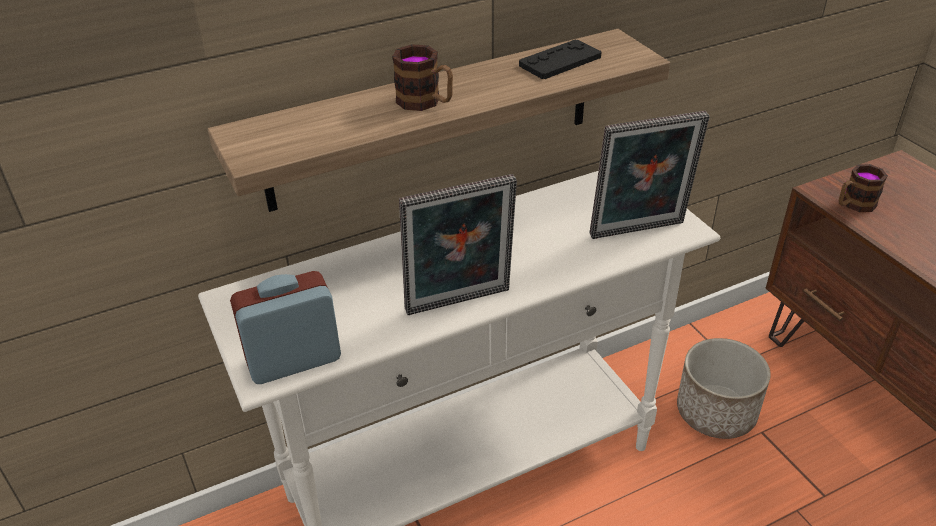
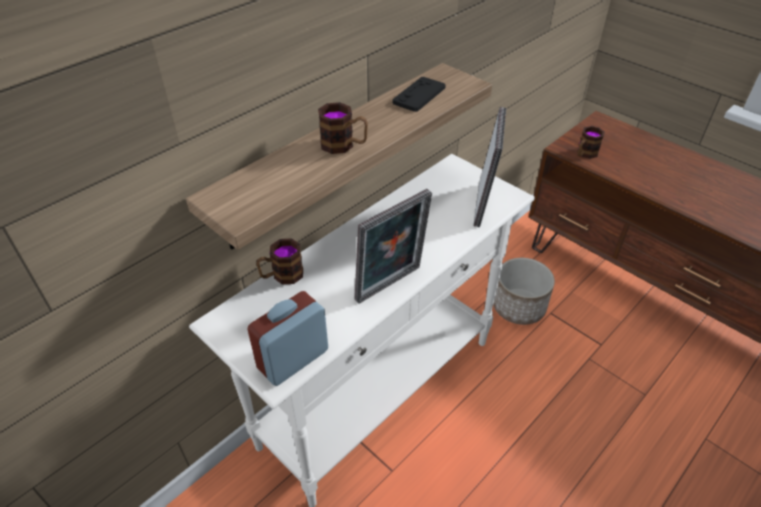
camera: 20 degrees left, 5 degrees up
(332, 262) = (282, 275): none -> mug
(639, 232) = (484, 205): picture frame -> picture frame turned 45 degrees counterclockwise

